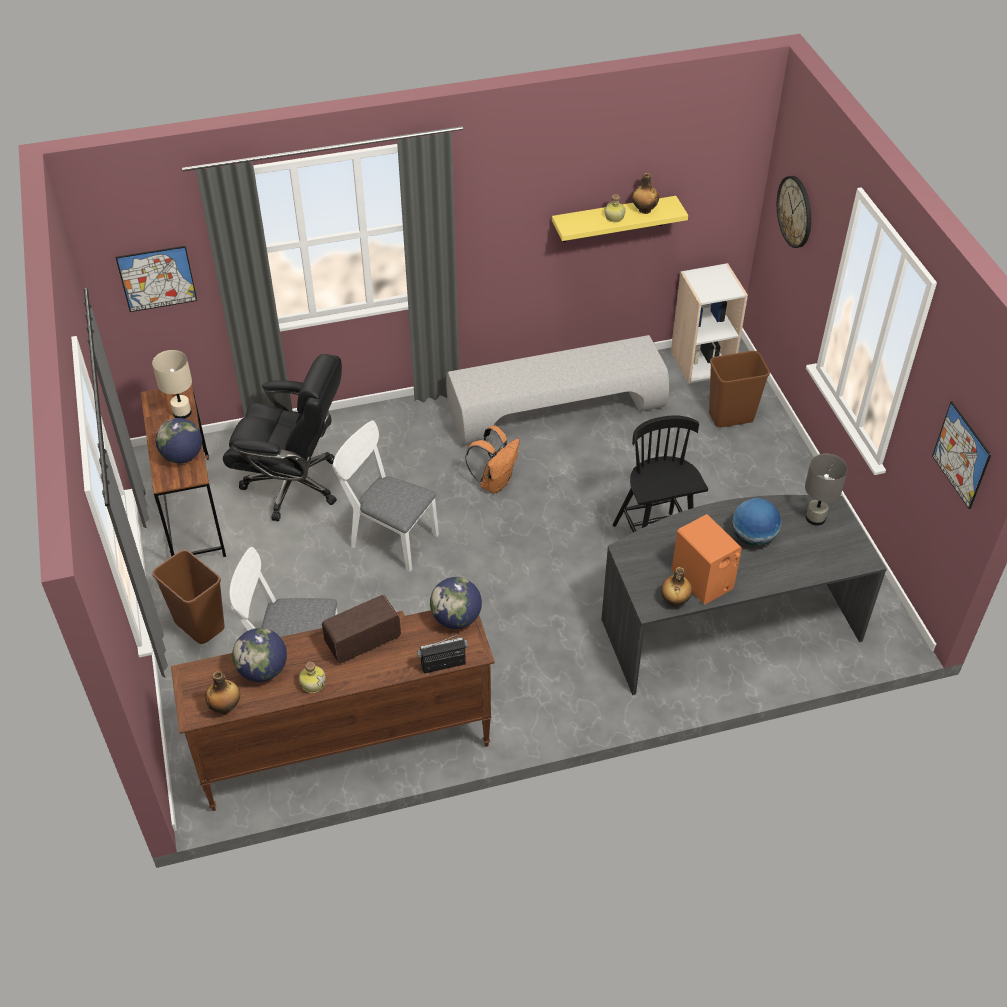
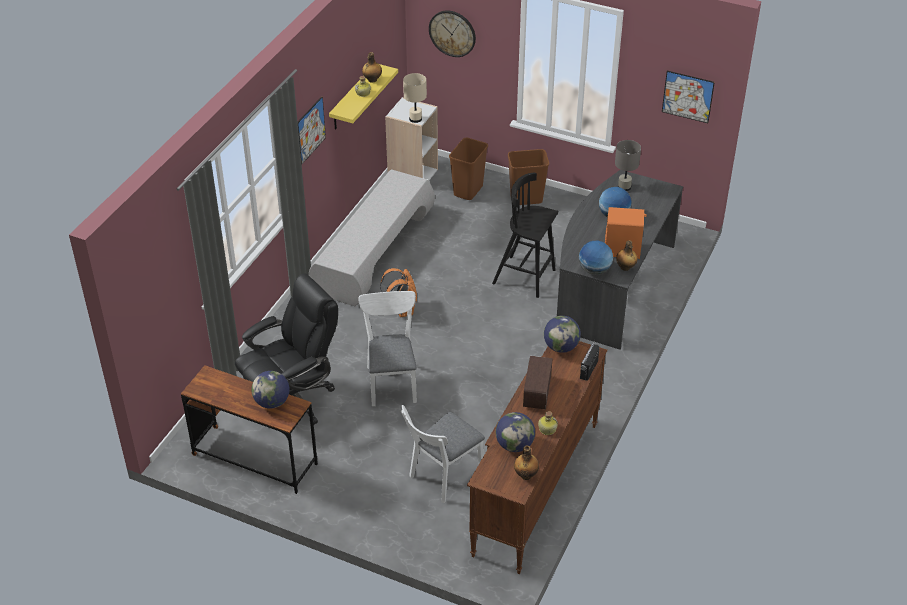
camera: 50 degrees left, 5 degrees down
(157, 278) = (159, 295): picture -> picture (311, 130)
(182, 412) = (228, 383): beige table lamp -> beige table lamp (415, 119)
(199, 625) = (362, 507): brown trash can -> brown trash can (526, 199)
(388, 537) = (391, 380): white chair -> white chair turned 105 degrees clockwise
(638, 577) = (594, 270): none -> globe

